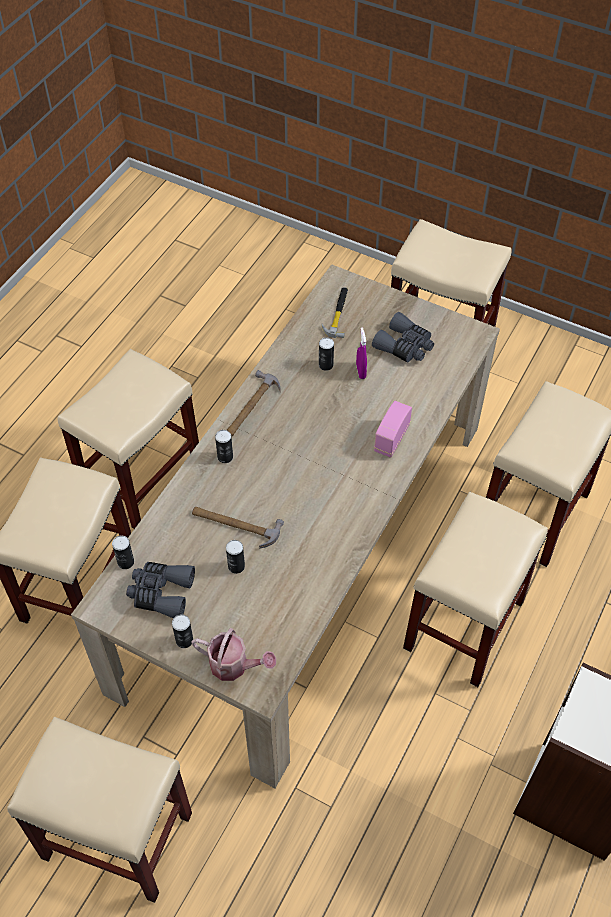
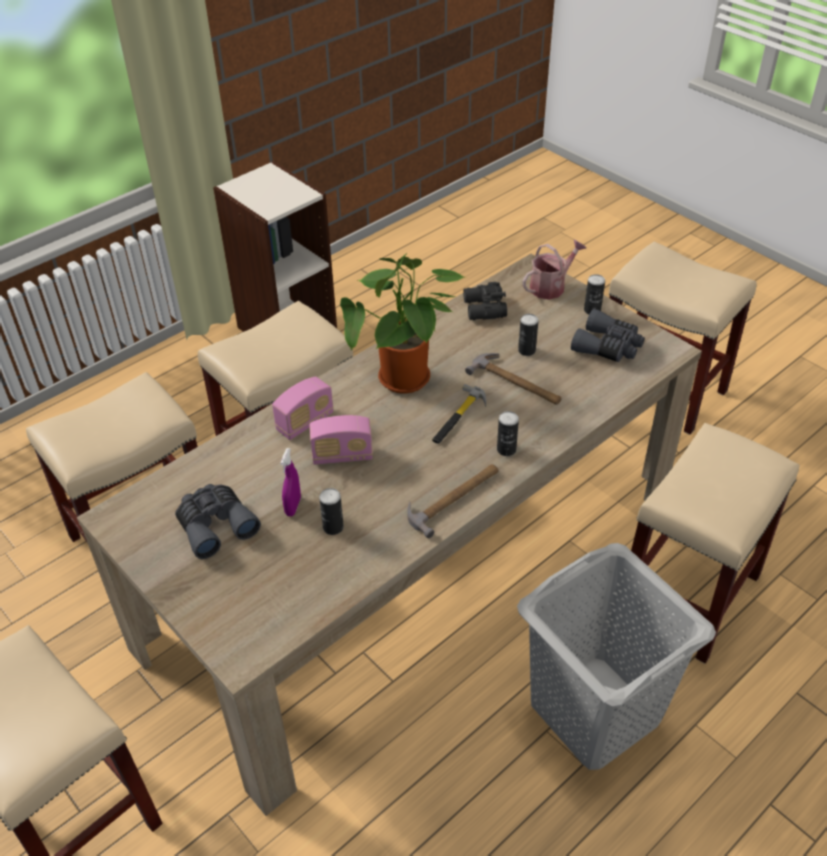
camera: 160 degrees left, 10 degrees down
(125, 562) = (641, 378): can -> none
(142, 478) = (594, 712): beige stool -> grey laundry basket
(234, 665) = (551, 286): watering can -> watering can turned 105 degrees clockwise
(293, 610) = (483, 309): none -> black binoculars
(330, 499) = (406, 383): none -> potted plant
(337, 313) = (274, 599): hammer -> hammer (458, 418)
(347, 418) = (342, 456): none -> radio

